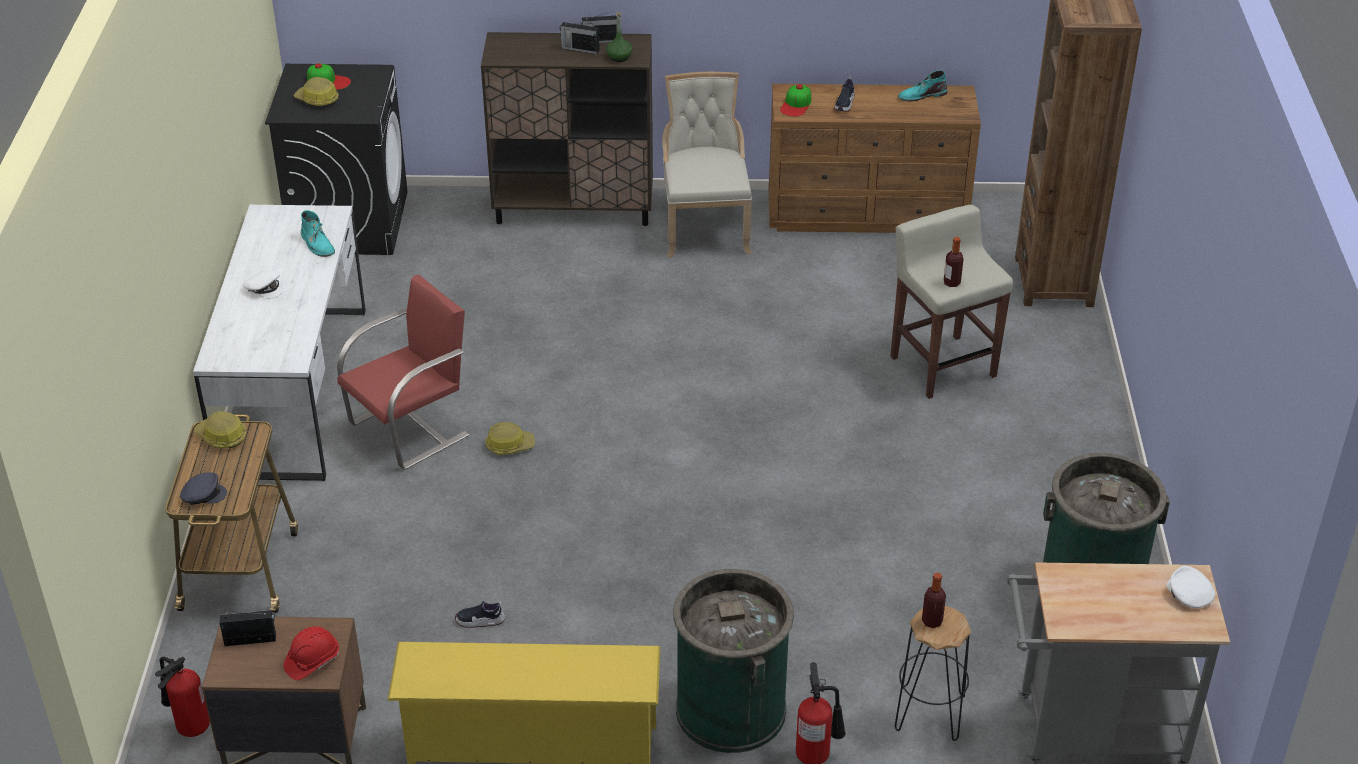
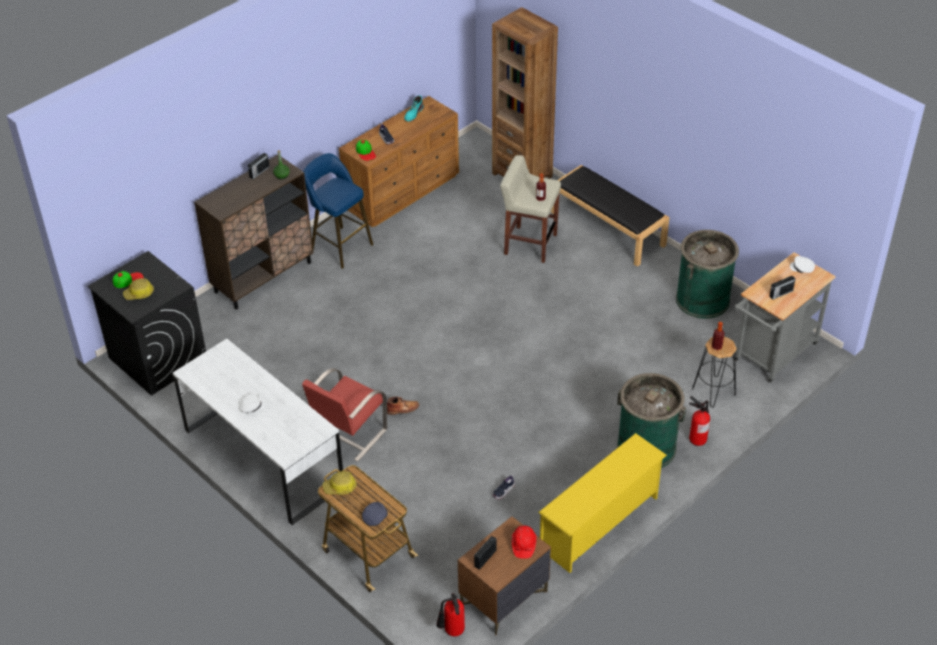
camera: 45 degrees left, 5 degrees up
(317, 244) = (241, 368): turquoise boot -> none
(411, 429) = (347, 434): red chair -> red chair turned 150 degrees counterclockwise
(509, 445) = (403, 409): hard hat -> brown boot
(579, 49) = (255, 182): radio -> radio (780, 294)
(705, 227) = (339, 246): beige chair -> blue stool
(1081, 413) = (608, 228): none -> black bench

